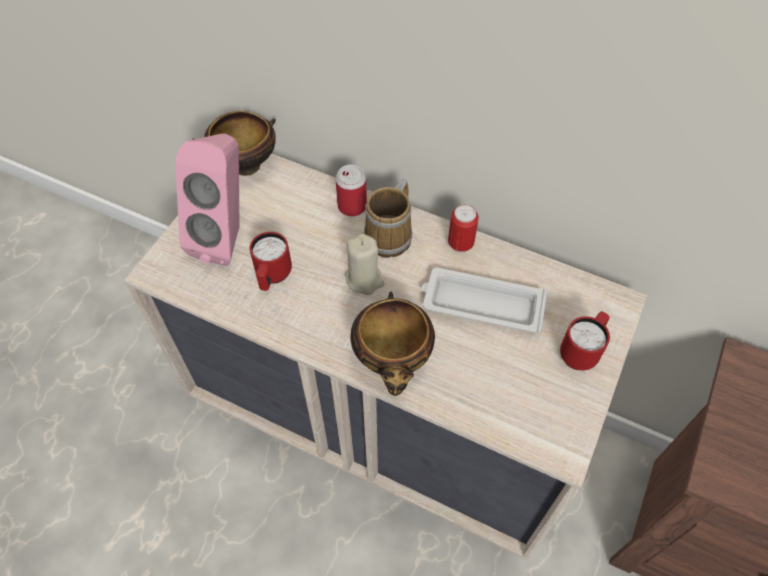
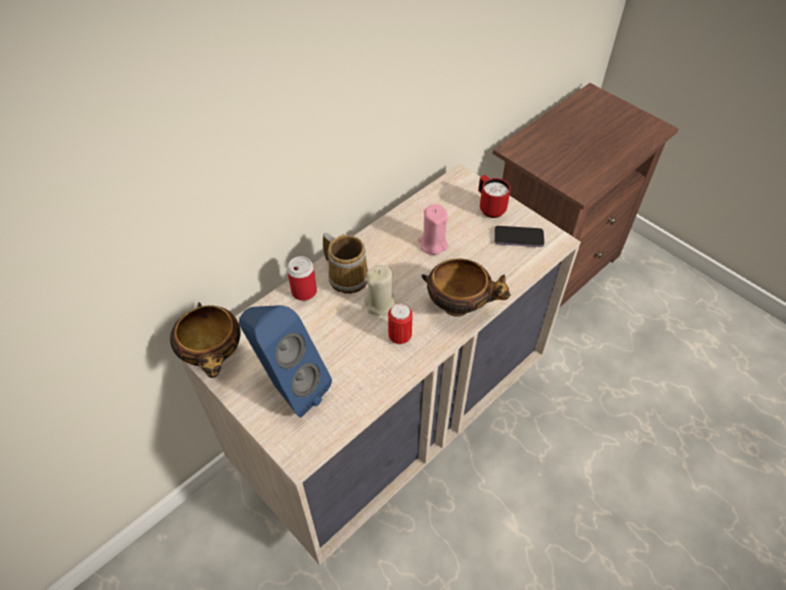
camera: 70 degrees left, 5 degrees down
(227, 237) = (289, 388): pink speaker -> blue speaker
(272, 277) = (349, 364): red mug -> none
(460, 244) = (375, 238): can -> can (400, 337)
(481, 304) = (432, 244): white tray -> pink candle
(543, 401) = (518, 238): none -> phone

